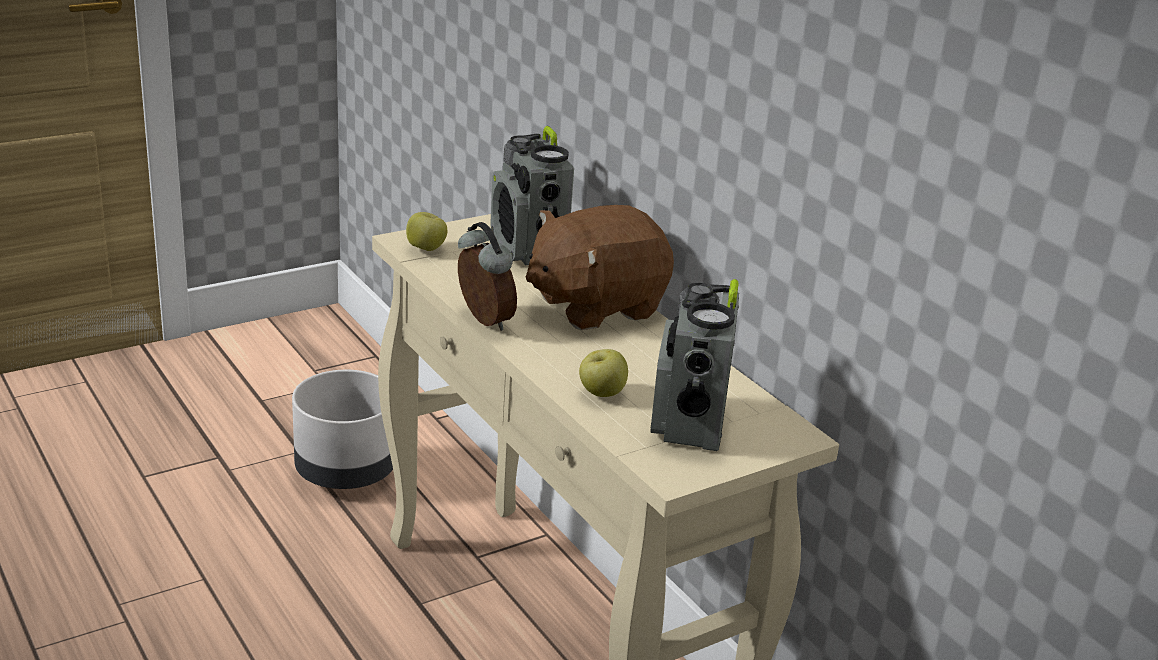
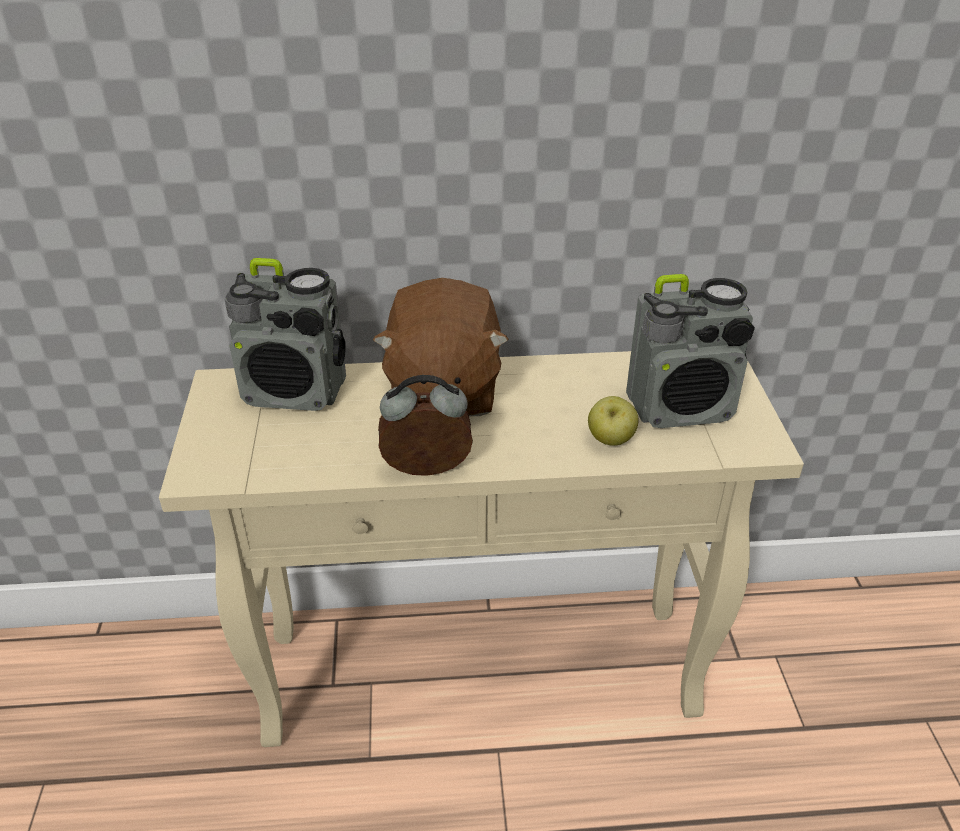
camera: 60 degrees left, 10 degrees up
(345, 472) = (119, 750): grey planter -> none
(426, 249) = (233, 464): apple -> none
(688, 422) = (681, 408): radio -> radio turned 45 degrees counterclockwise

